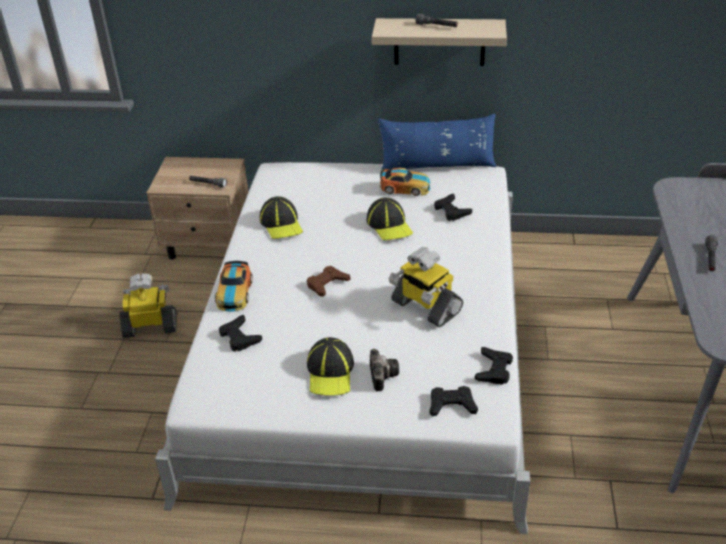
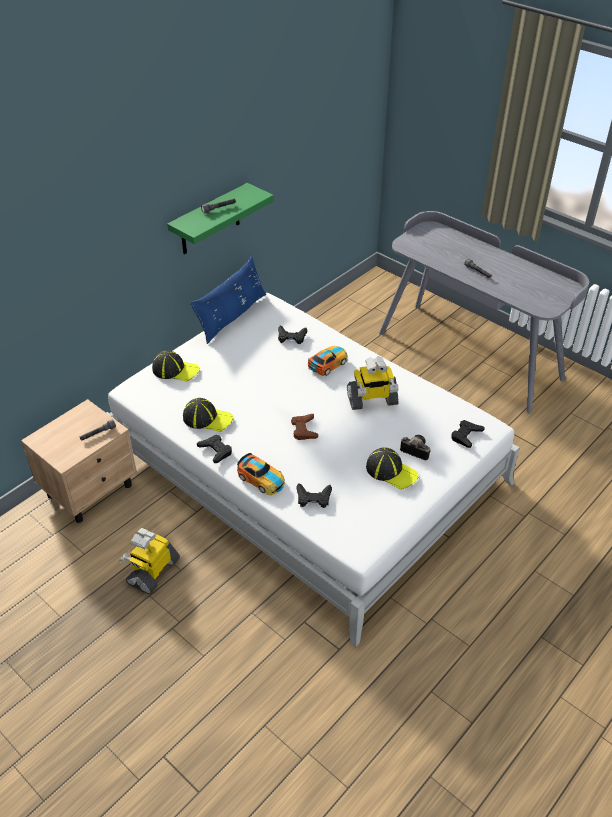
camera: 55 degrees left, 5 degrees up
(389, 225) = (273, 370): cap -> cap (175, 370)
(405, 187) = (241, 342): toy car -> toy car (328, 364)
(439, 42) = (210, 220): beige shelf -> green shelf
(494, 370) = (453, 404): black game controller -> black game controller (215, 451)

